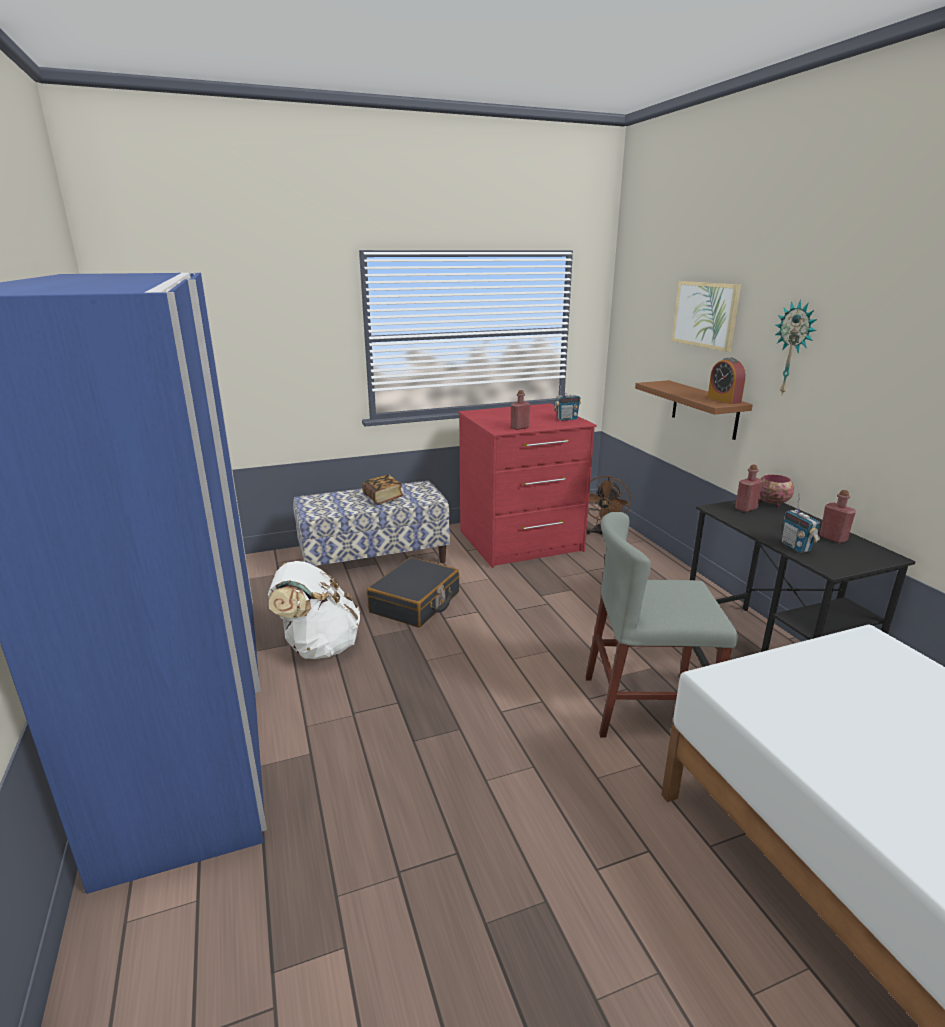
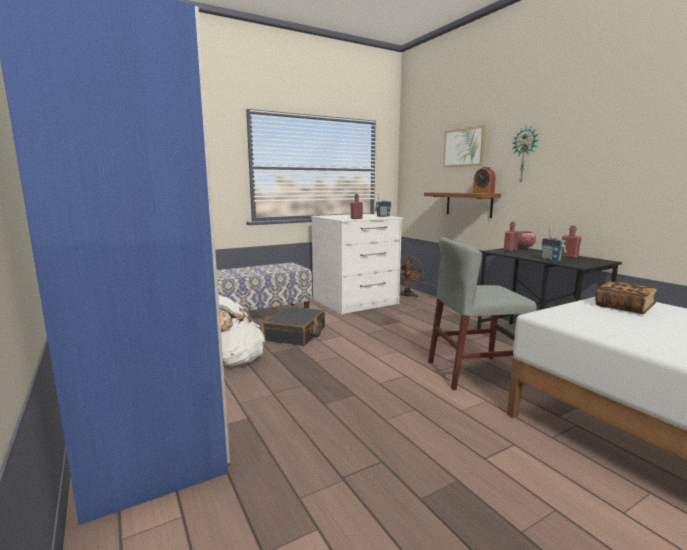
camera: 10 degrees left, 10 degrees down
(383, 498) = (265, 269): book -> book (623, 307)
(521, 541) = (355, 302): red dresser -> white dresser

